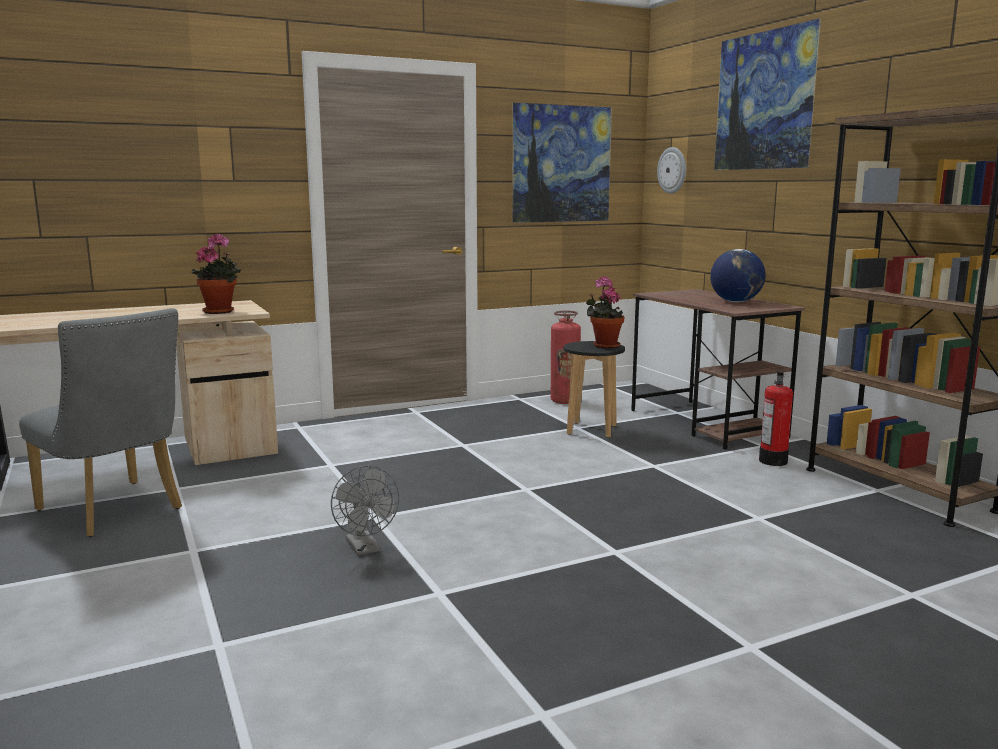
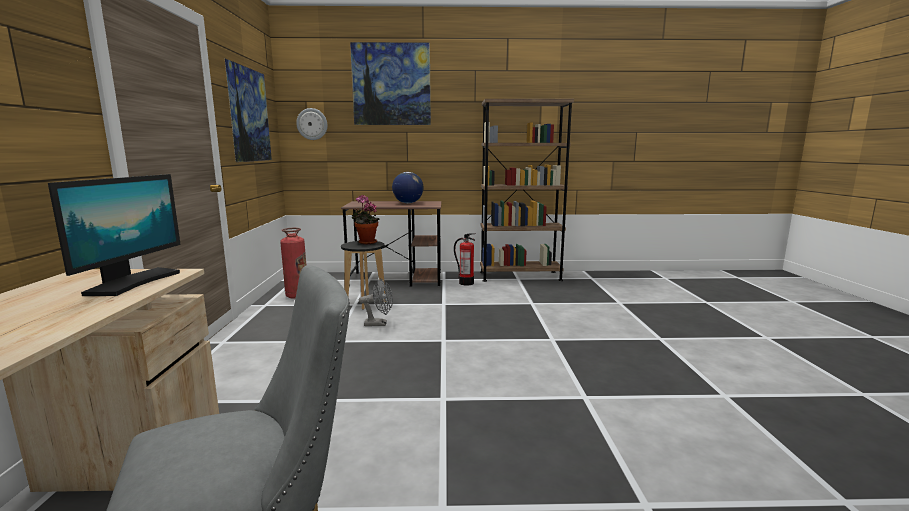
camera: 65 degrees left, 0 degrees up
(221, 311) = (133, 282): potted plant -> monitor
(365, 548) = (500, 412): grey fan -> grey fan (379, 324)

